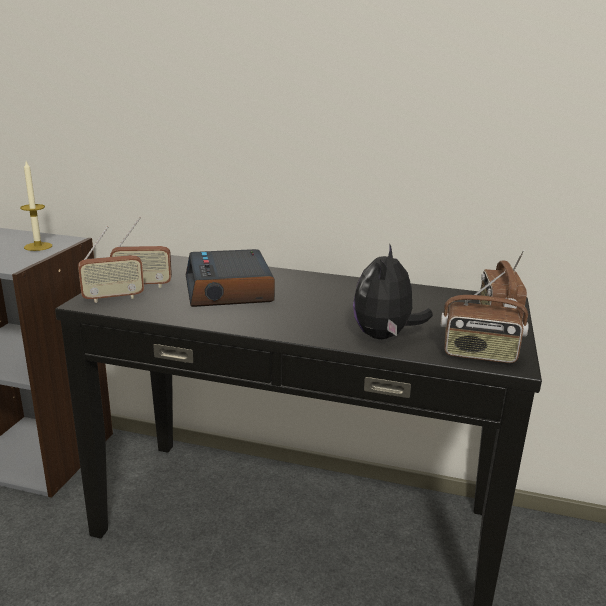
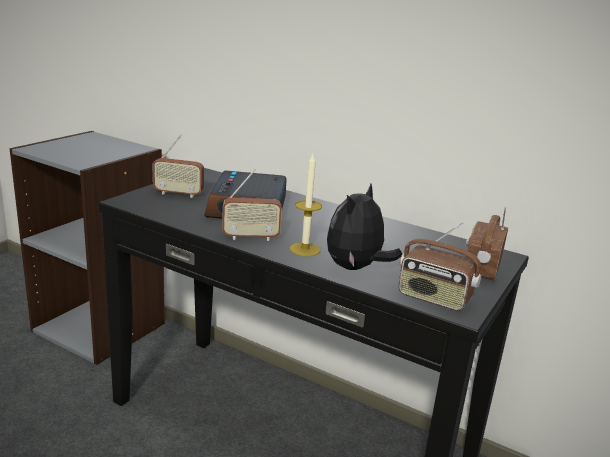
camera: 15 degrees right, 0 degrees up
(38, 246) = (114, 151): candle -> candle (305, 249)
(113, 298) = (148, 200): radio -> radio (251, 237)

